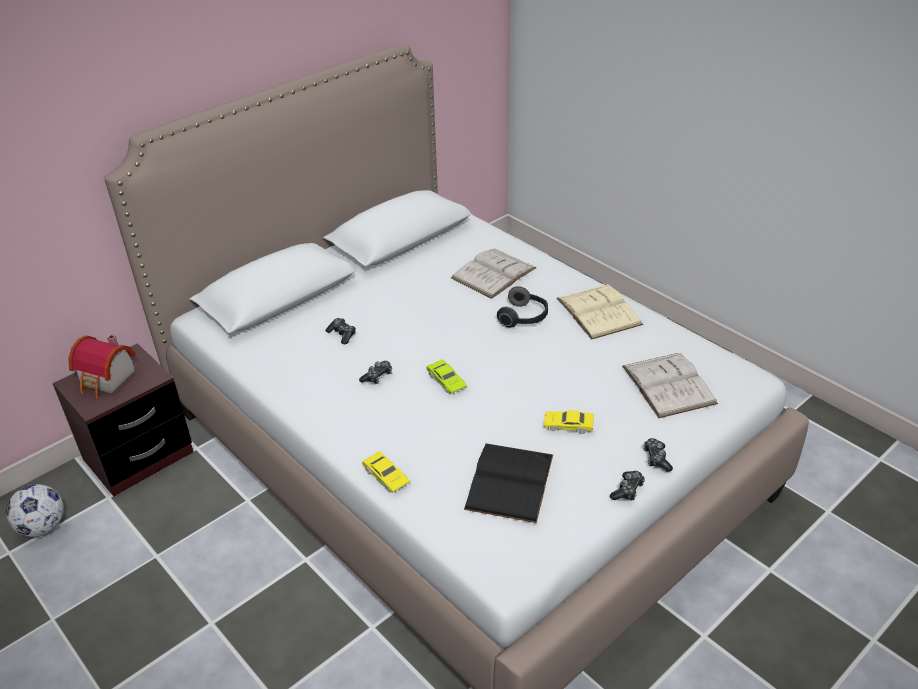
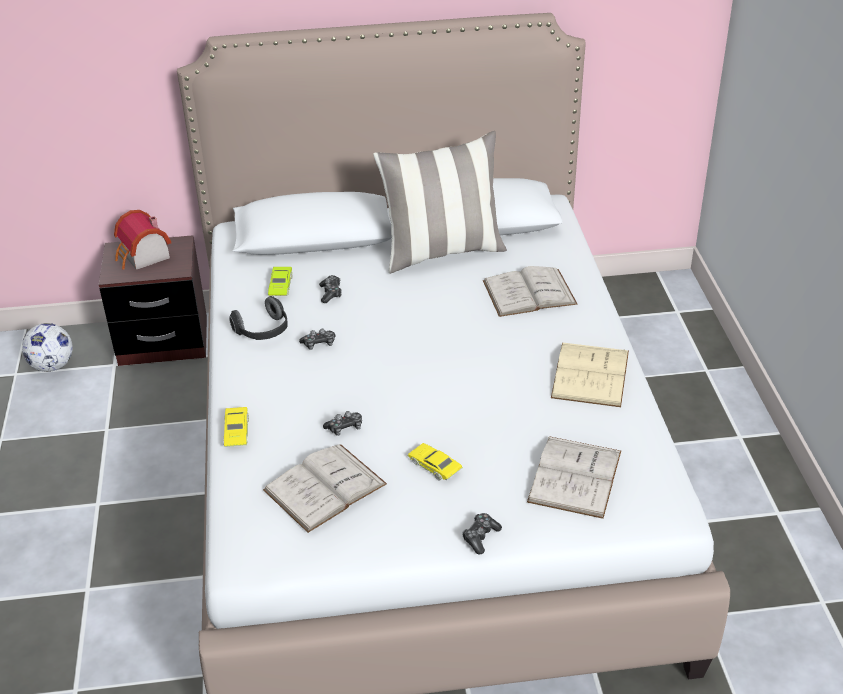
camera: 35 degrees right, 0 degrees up
(396, 269) = (442, 252): none -> pillow
(446, 381) = (372, 374): green toy car -> green toy car (280, 286)
(509, 481) = (325, 487): black book -> white book
(524, 318) = (509, 348): headphones -> headphones (263, 331)
(627, 490) = (420, 550): game controller -> game controller (345, 428)

